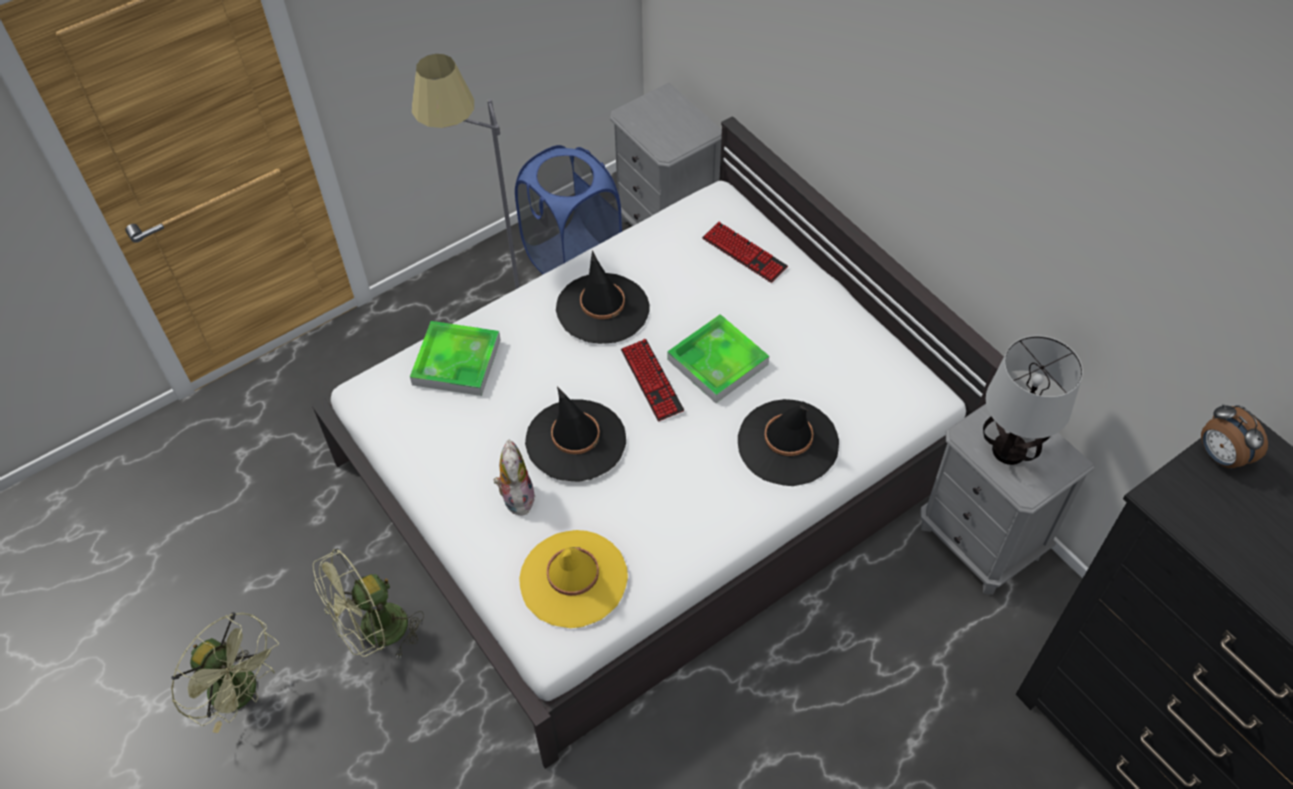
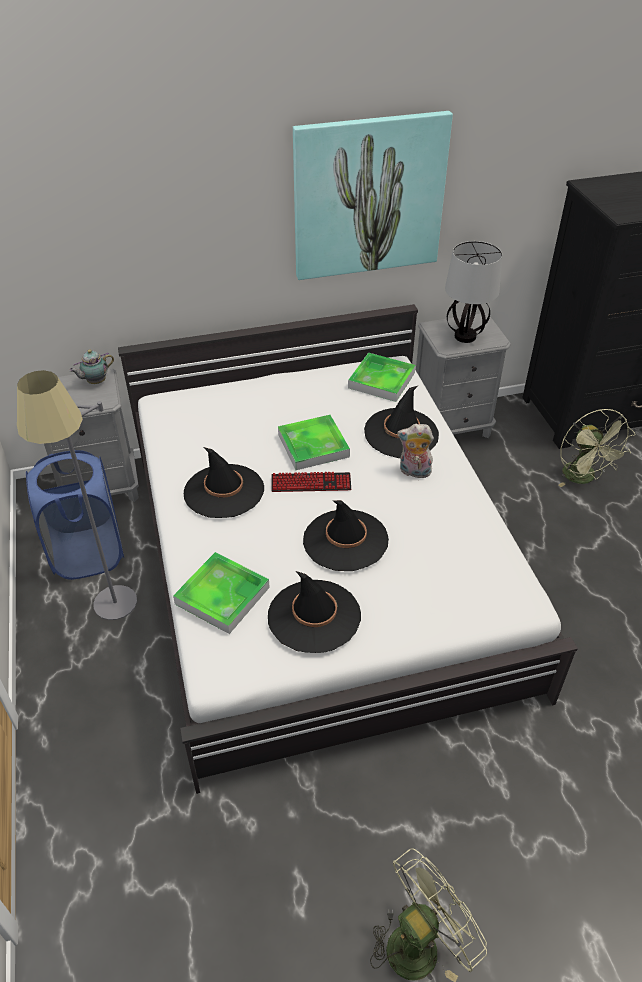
camera: 70 degrees left, 10 degrees down
(375, 633) = (395, 801): green fan -> green fan (583, 478)
(458, 446) = (314, 616): none -> black hat
(516, 497) = (382, 591): plush toy -> plush toy (414, 472)
(573, 579) = (473, 575): yellow hat -> none
(692, 129) = (95, 382): none -> teapot
(744, 253) = (222, 405): keyboard -> none
(884, 392) = (381, 380): none -> tray
(996, 187) = (368, 196): none -> picture
(1220, 456) = (599, 194): alarm clock -> none

